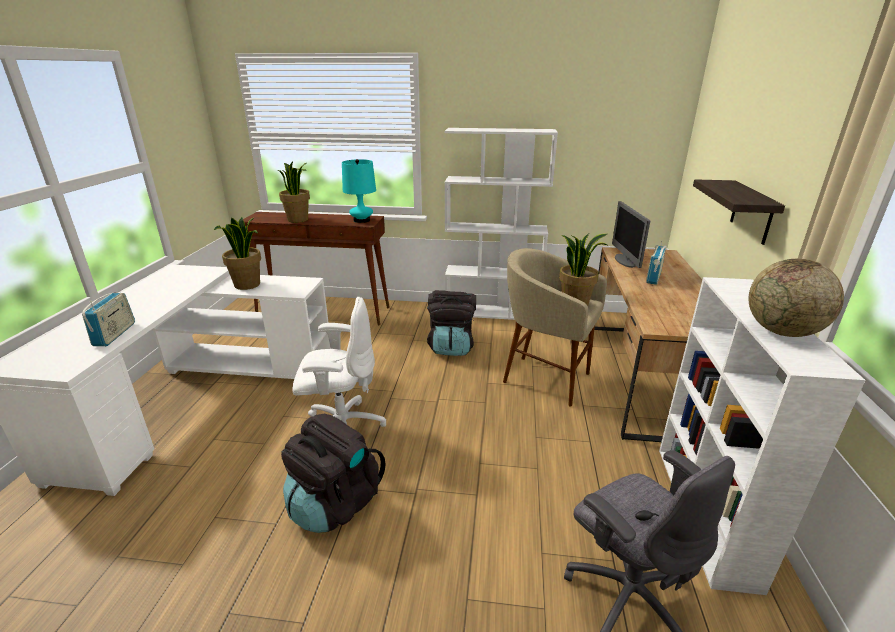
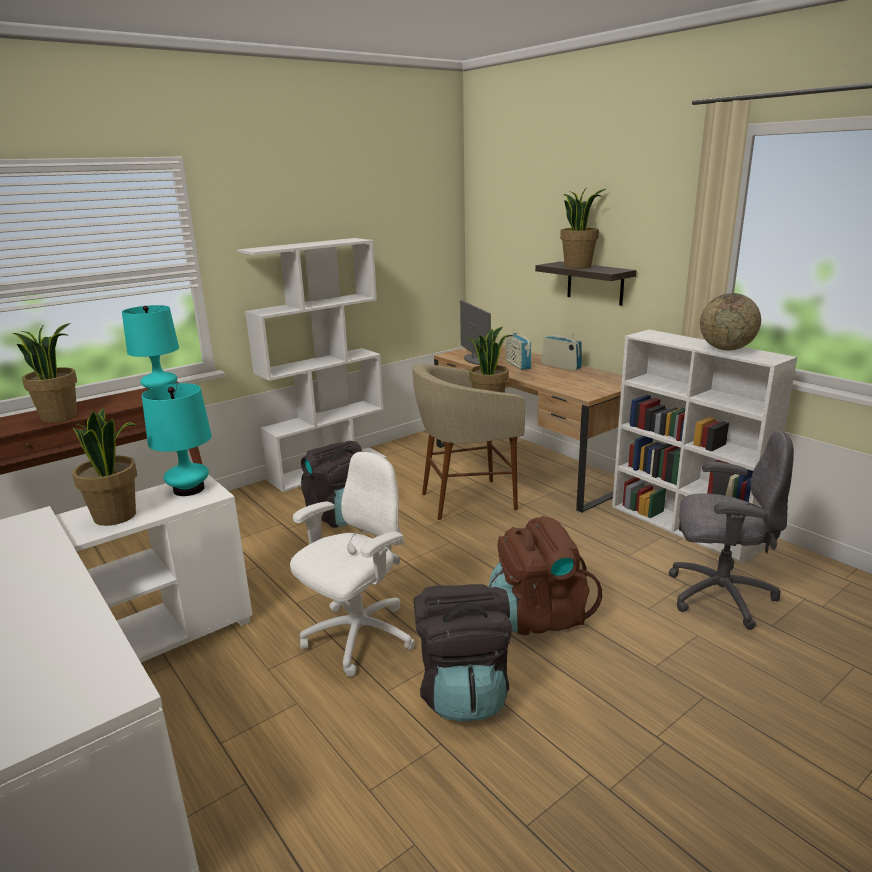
camera: 45 degrees left, 5 degrees down
(115, 334) = (79, 633): radio -> radio (561, 366)
(296, 284) = (189, 489): none -> turquoise table lamp
(453, 493) = (538, 616): none -> brown backpack
(625, 261) = (474, 360): monitor -> monitor turned 150 degrees counterclockwise
(730, 189) = (578, 266): none -> potted plant

